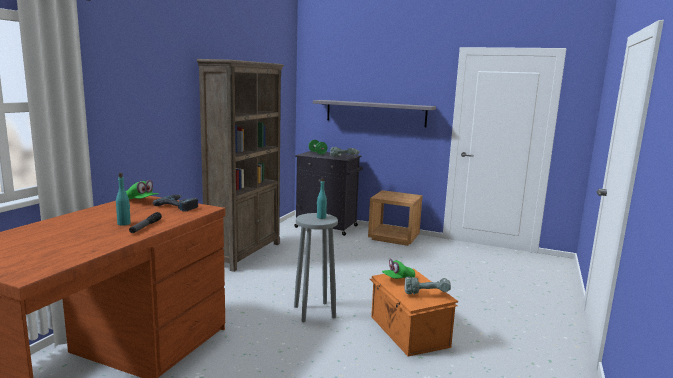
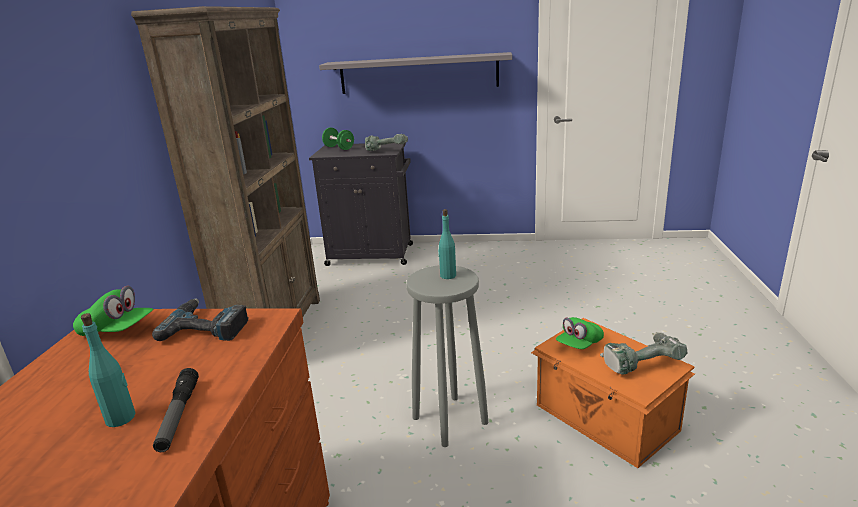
camera: 15 degrees left, 10 degrees up
(394, 238) = (474, 253): brown nightstand -> none

